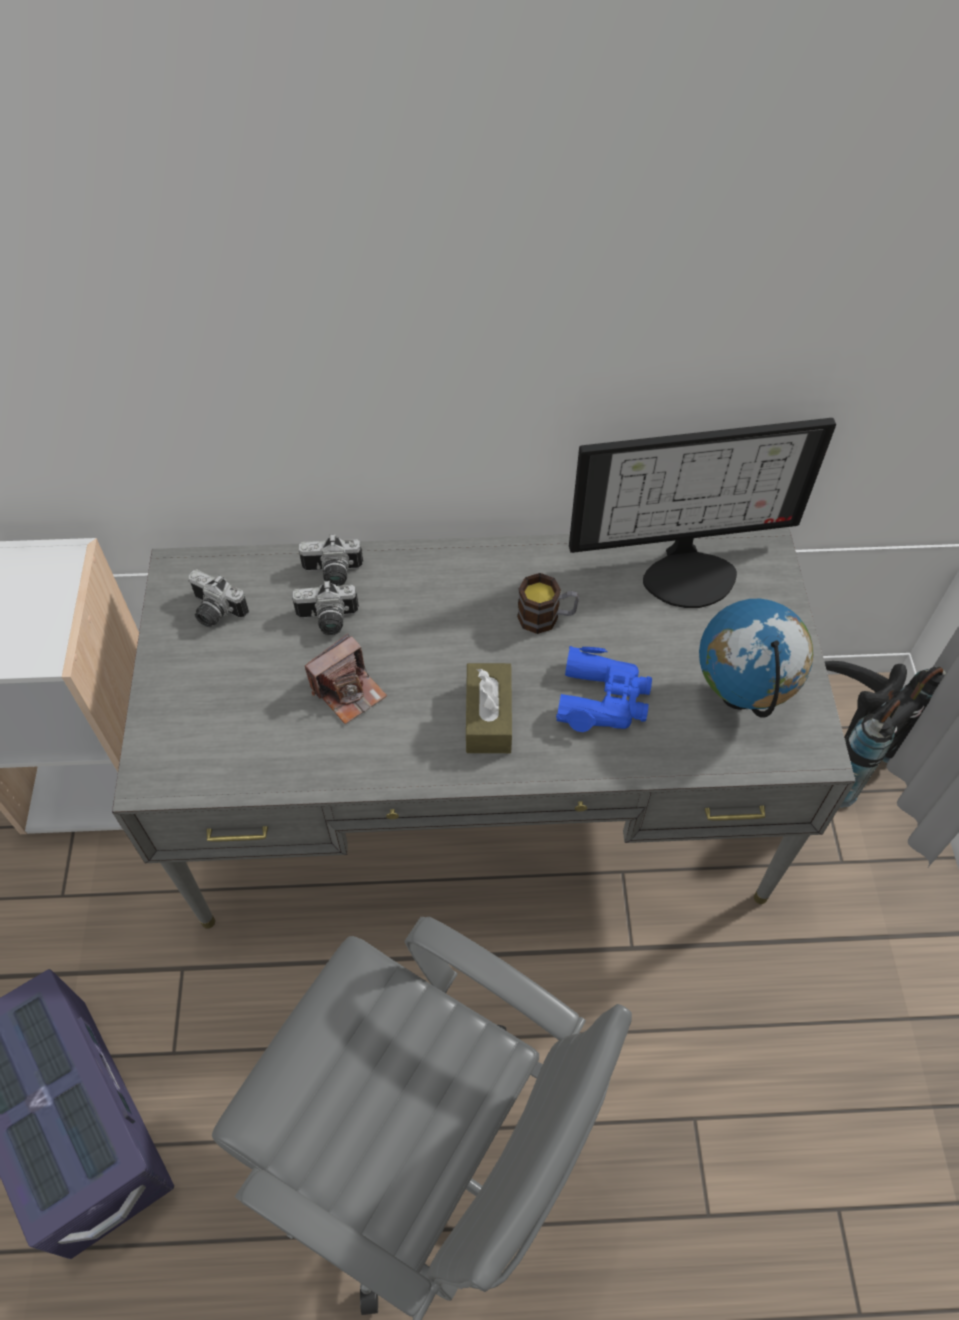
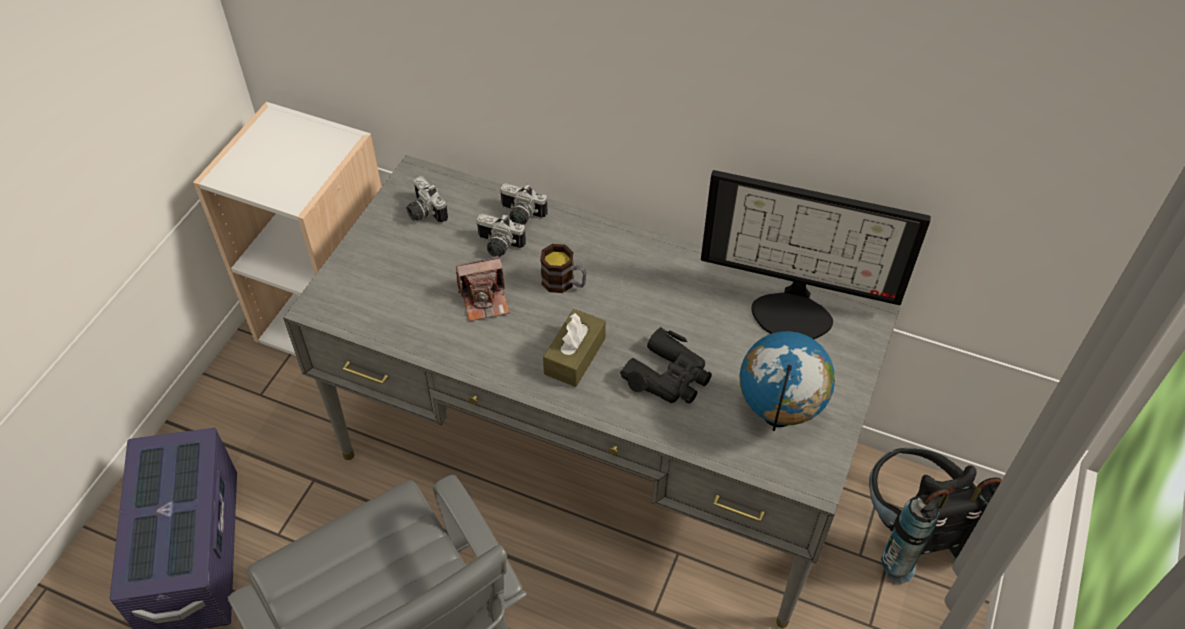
camera: 25 degrees right, 5 degrees down
(546, 617) = (661, 303): mug -> mug (564, 283)
(603, 698) = (668, 376): blue binoculars -> black binoculars

